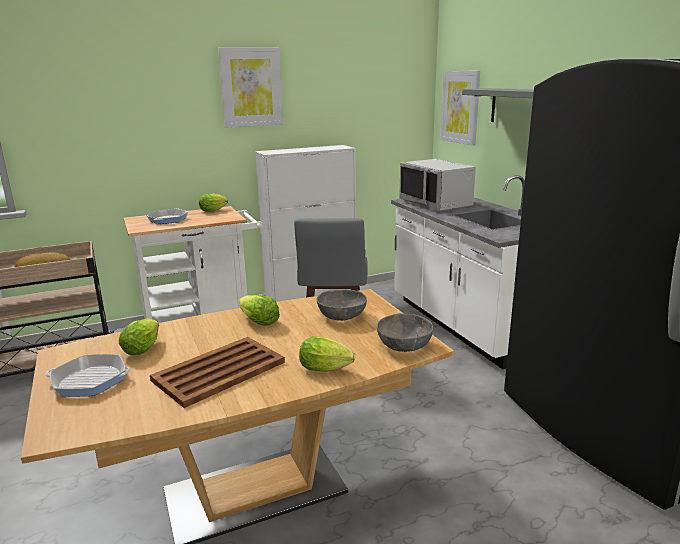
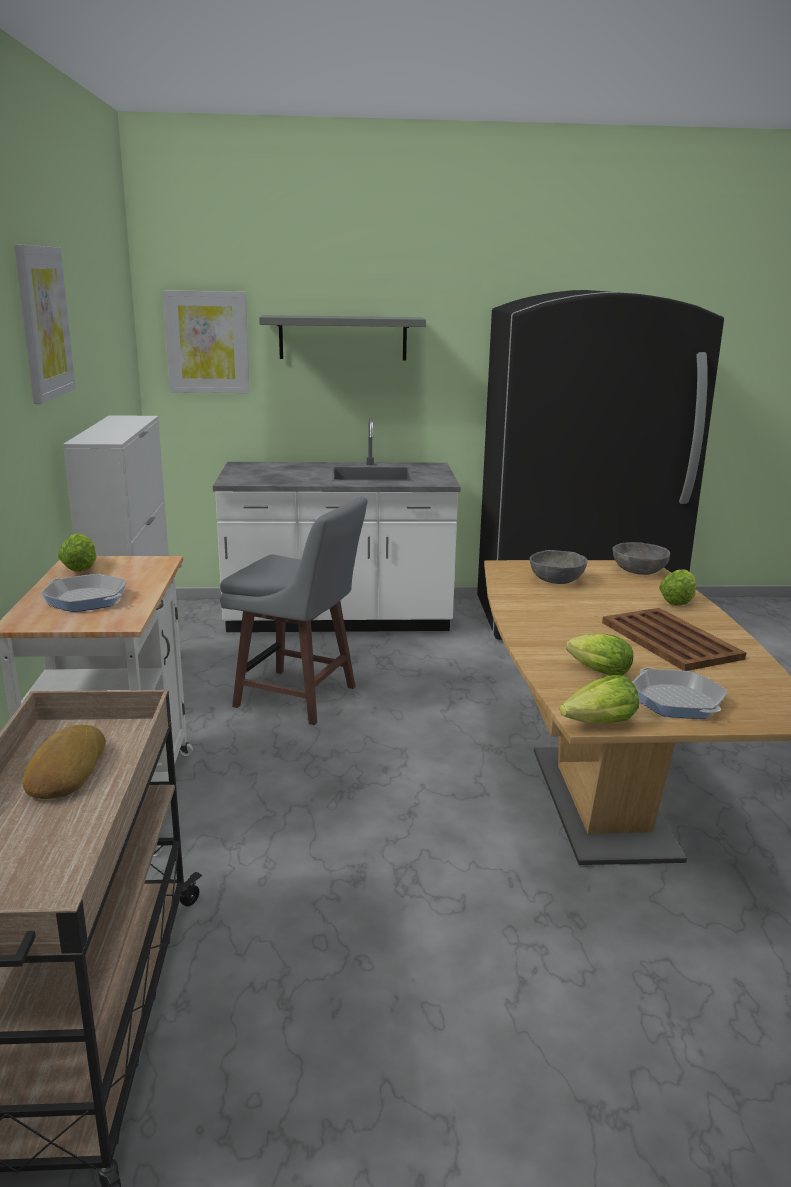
camera: 70 degrees left, 0 degrees up
(90, 380) = (676, 701): frying pan -> frying pan turned 45 degrees counterclockwise
(258, 321) = (547, 613): lettuce -> lettuce (600, 723)
(436, 203) = (271, 476): grey microwave -> none

